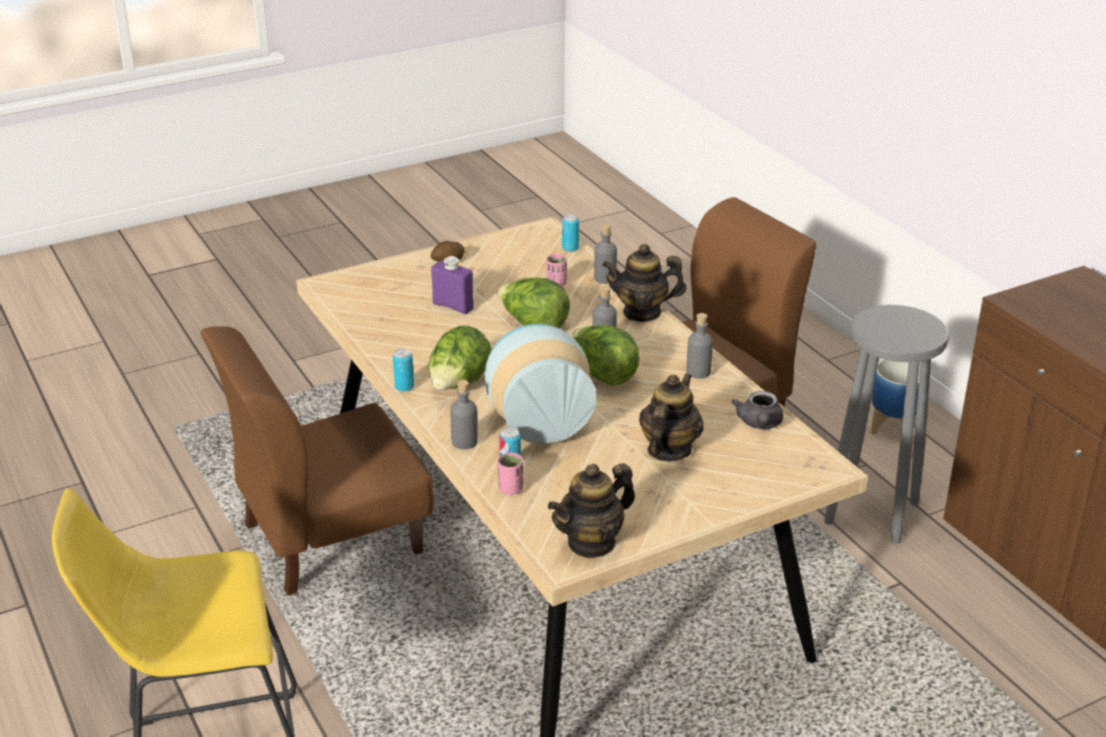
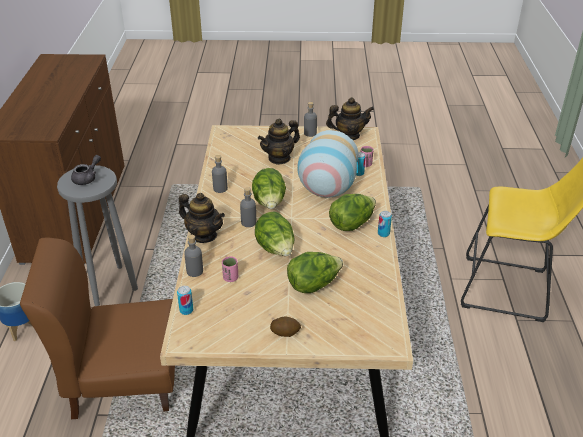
camera: 150 degrees left, 5 degrees up
(330, 539) = (410, 394): brown chair -> none
(453, 306) = (313, 285): purple bottle -> lettuce
(464, 441) = (371, 192): grey bottle -> grey bottle (310, 133)
(759, 424) = (226, 156): grey teapot -> grey teapot (87, 178)

